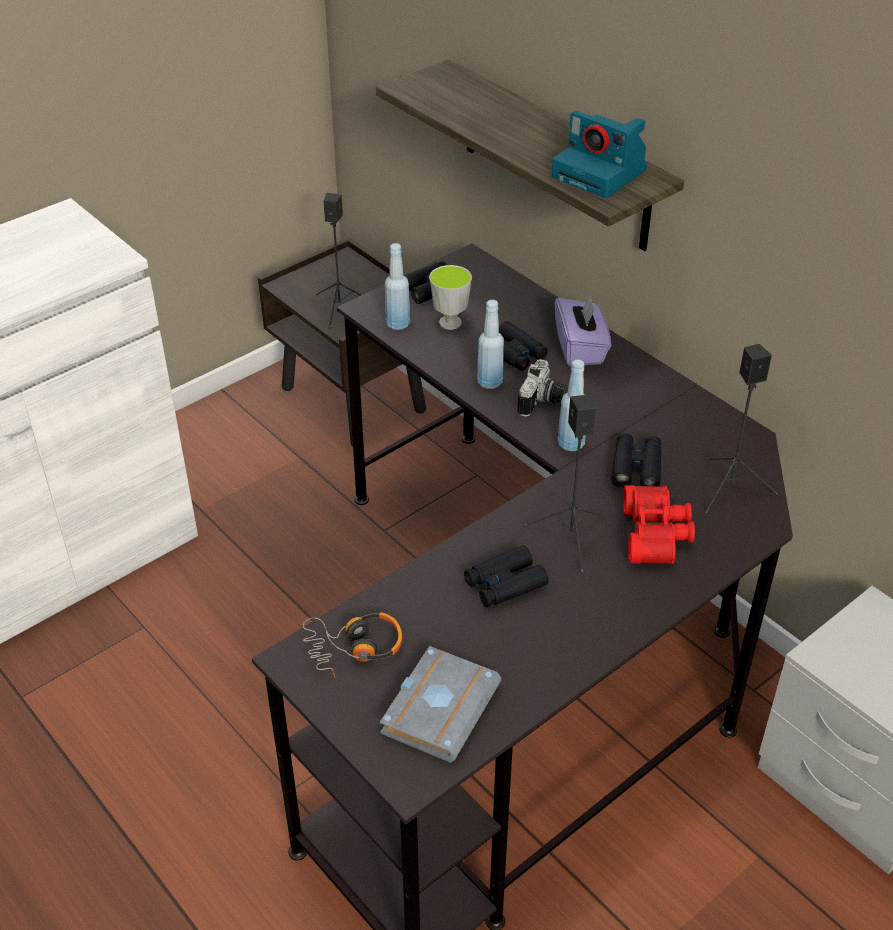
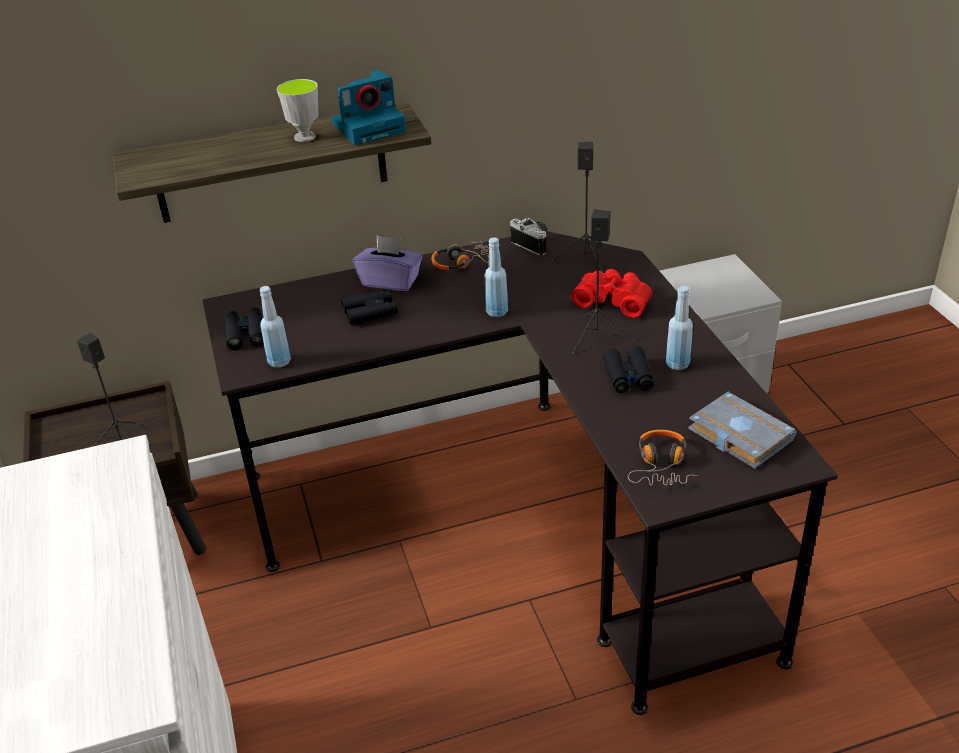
camera: 65 degrees left, 5 degrees down
(450, 323) = (303, 334): cup -> cup (305, 137)
(490, 382) = (397, 332): blue bottle -> blue bottle (677, 364)
(543, 402) = (440, 313): camera -> camera (534, 243)
(636, 468) = (541, 291): black binoculars -> none
(654, 389) = (462, 262): none -> headphones

